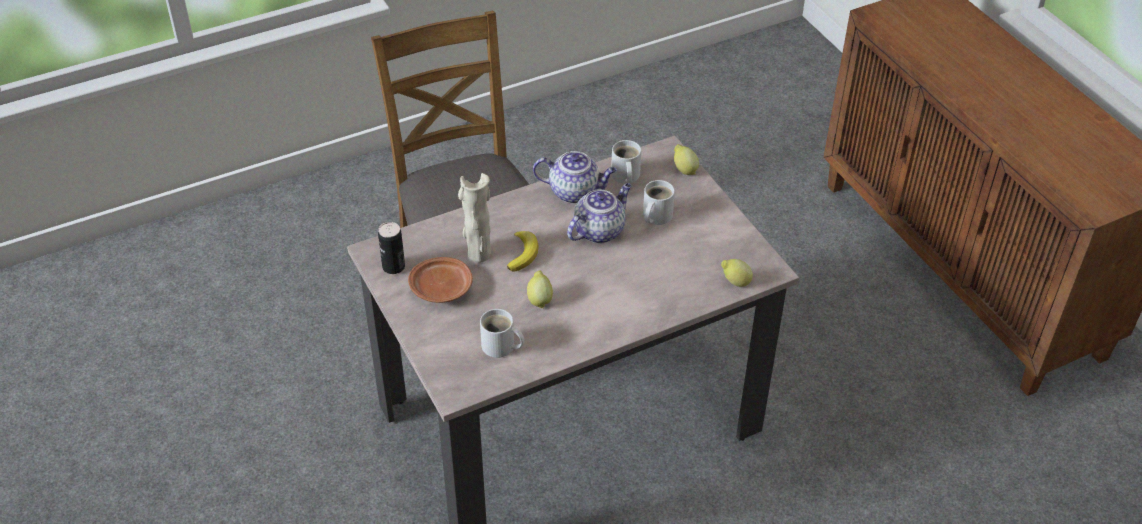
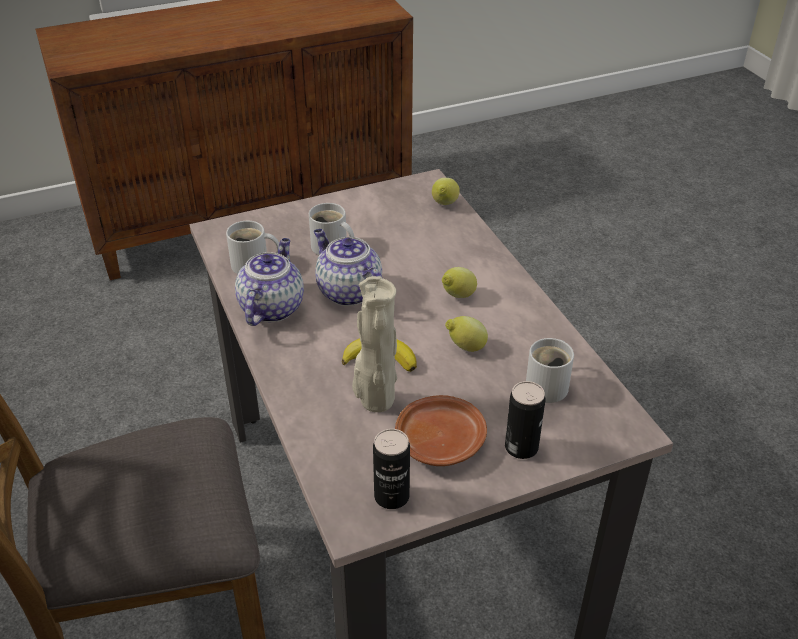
camera: 85 degrees left, 5 degrees down
(436, 330) = (521, 447): none -> can
(684, 170) = (255, 221): lemon -> lemon (457, 296)

